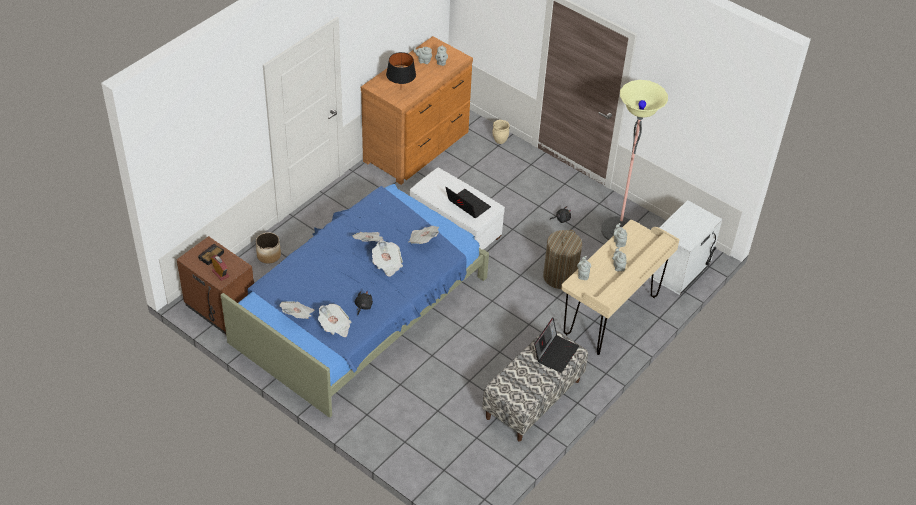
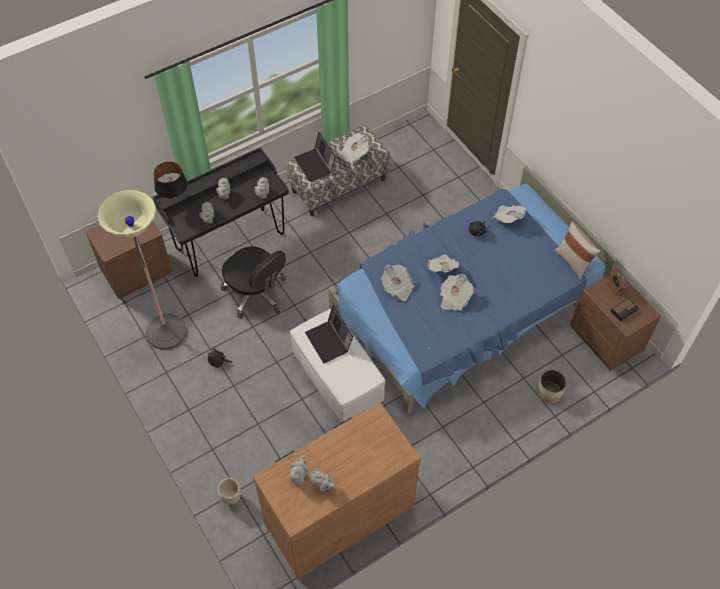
camera: 160 degrees left, 10 degrees up
(262, 298) = (573, 262): none -> beige pillow
(298, 315) = (541, 237): newspaper -> newspaper (353, 153)
(401, 89) = (369, 438): black table lamp -> black table lamp (174, 199)
(555, 352) = (315, 165): laptop -> laptop turned 75 degrees counterclockwise
(560, 276) = (256, 293): laundry basket -> black office chair
(611, 316) = (230, 242): beige desk -> black desk
(679, 270) = (137, 272): white nightstand -> brown nightstand

